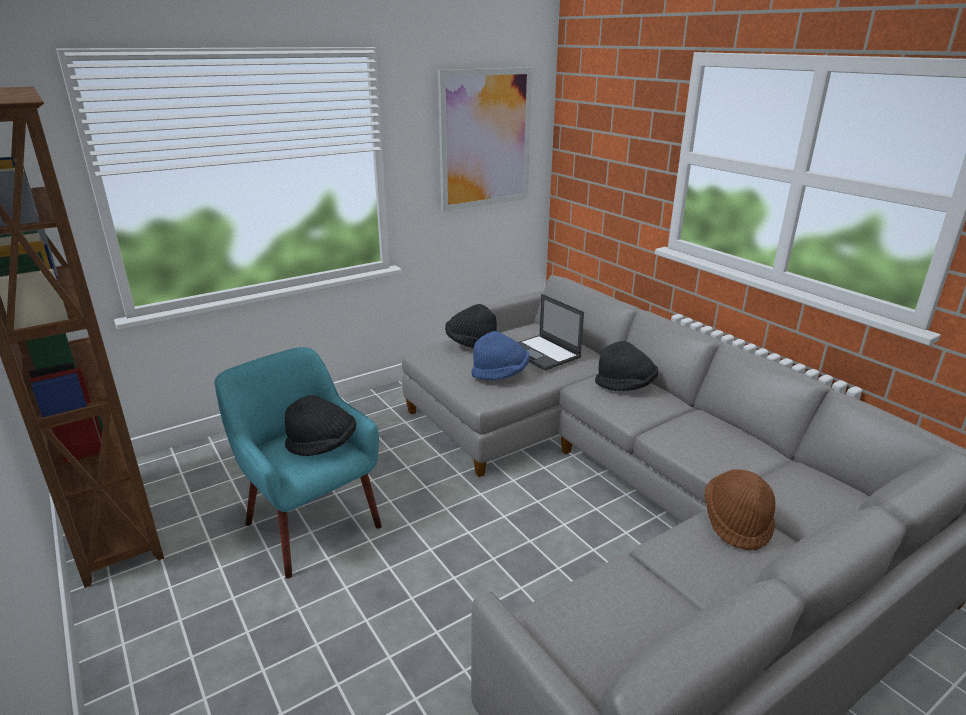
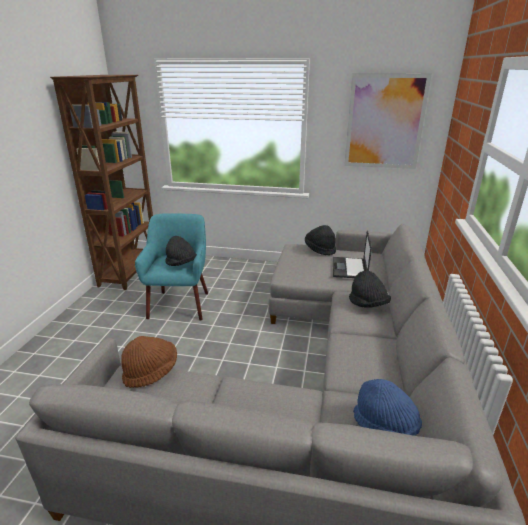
camera: 45 degrees right, 0 degrees up
(500, 373) = (308, 269): blue hat -> blue hat (385, 426)
(737, 522) = (288, 399): brown hat -> brown hat (151, 372)

